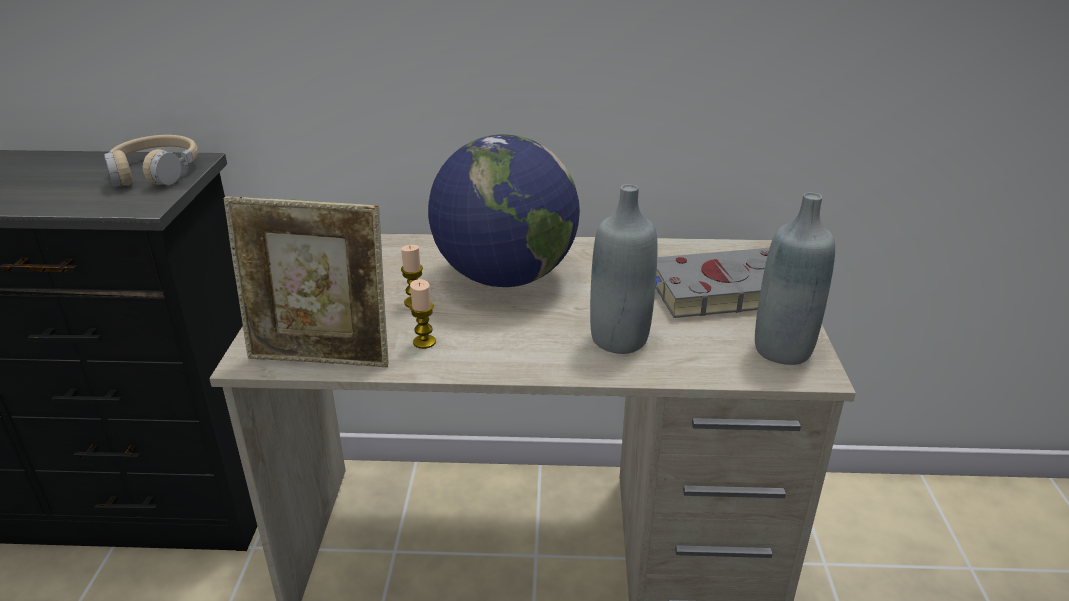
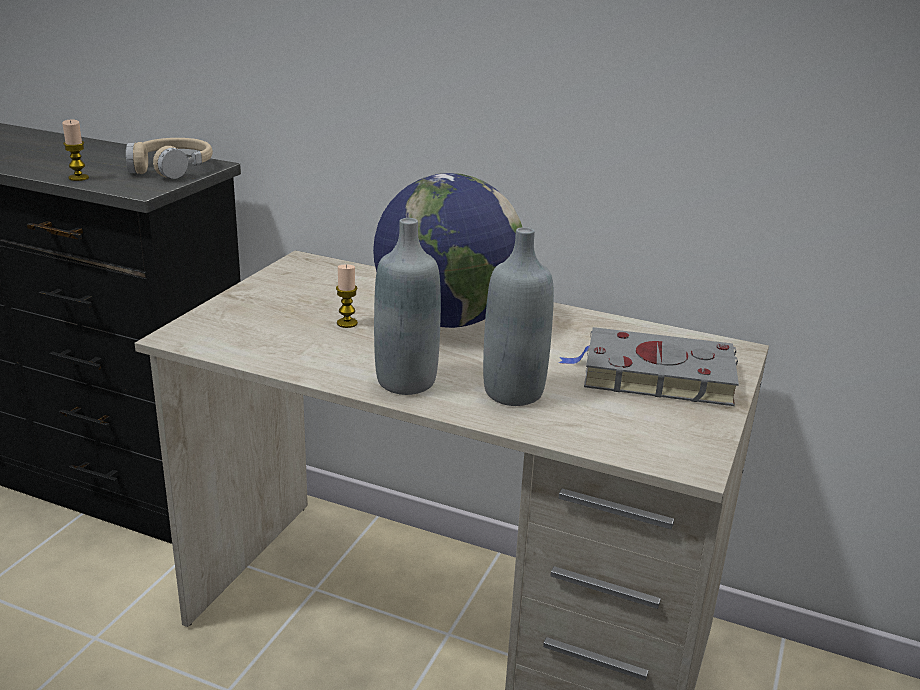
camera: 20 degrees right, 5 degrees down
(322, 358) = (233, 348): picture frame -> none
(424, 342) = (329, 355): candle -> candle (78, 178)
(782, 349) = (676, 439): grey bottle -> grey bottle (406, 382)

